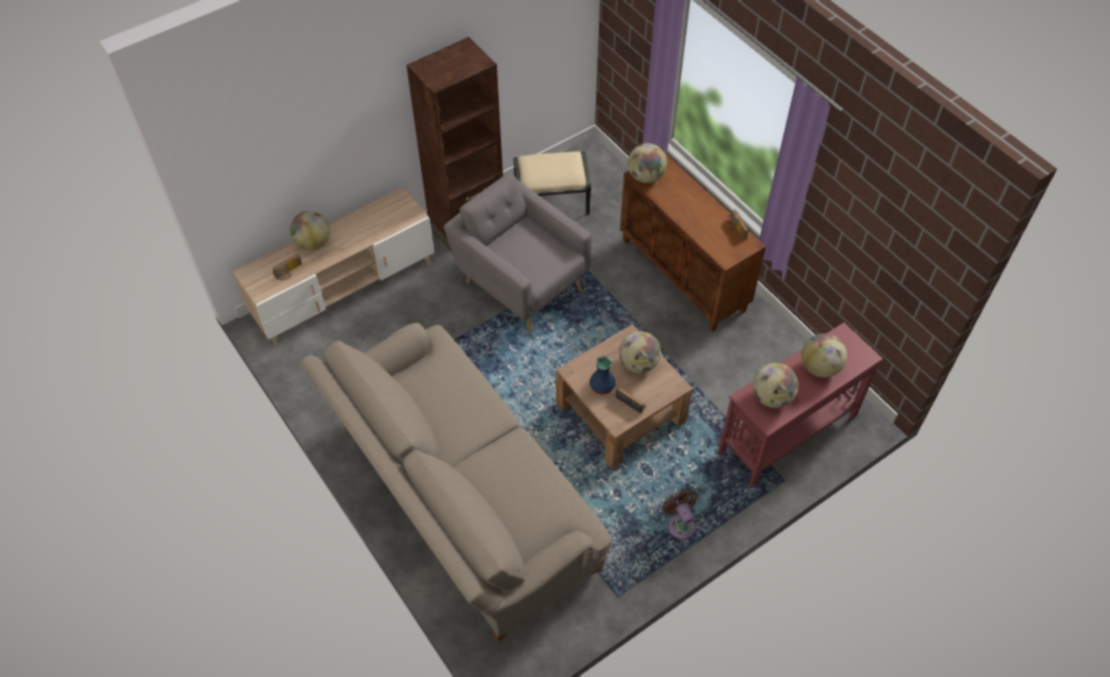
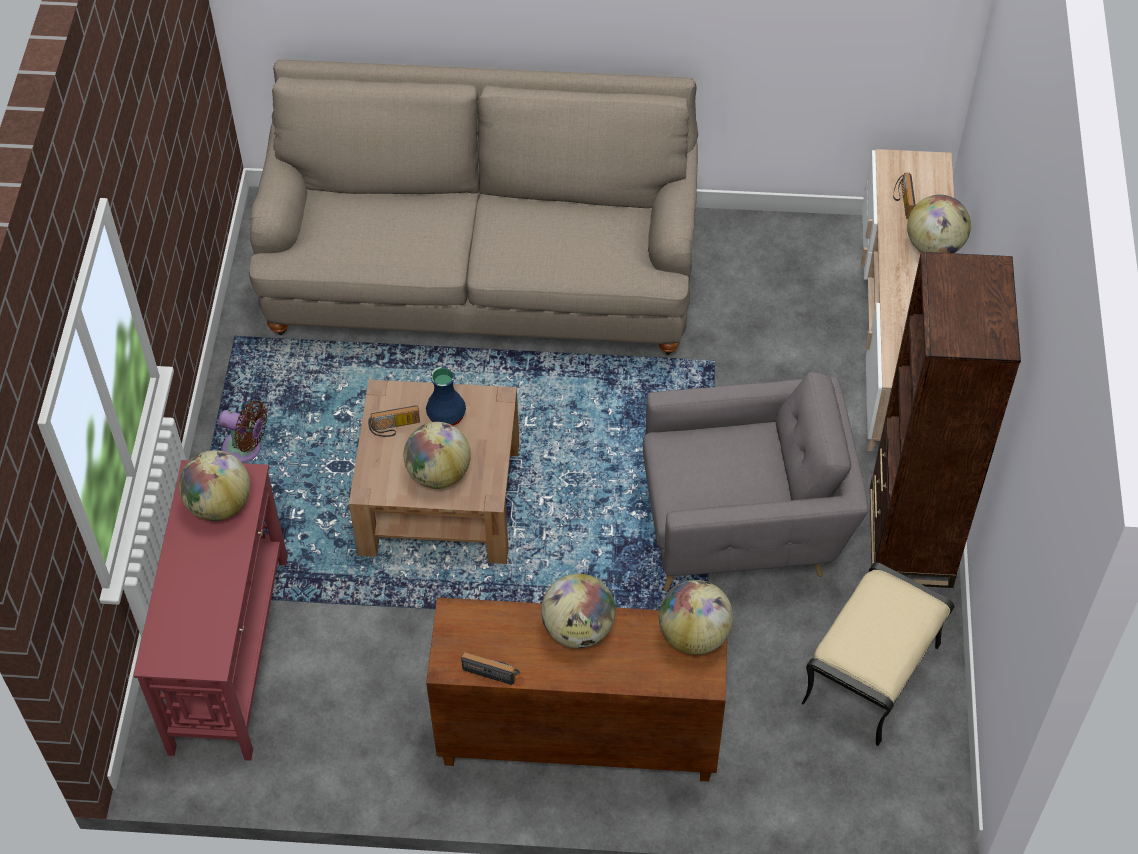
camera: 130 degrees right, 0 degrees up
(819, 367) = (199, 591): globe -> globe (578, 629)

